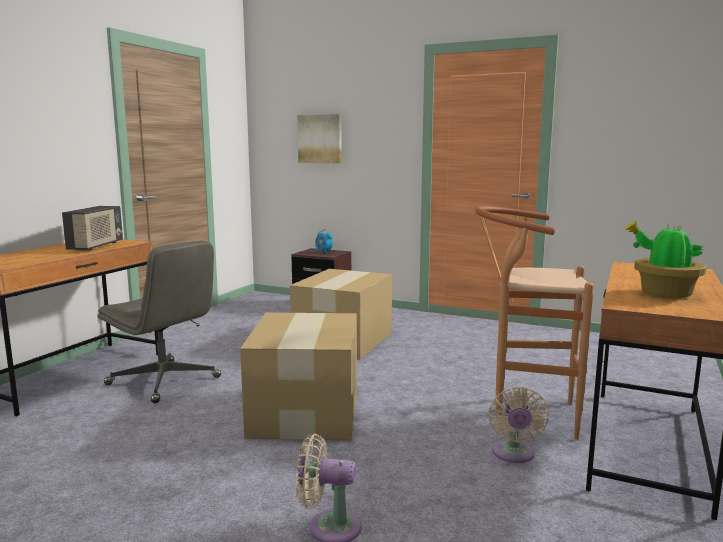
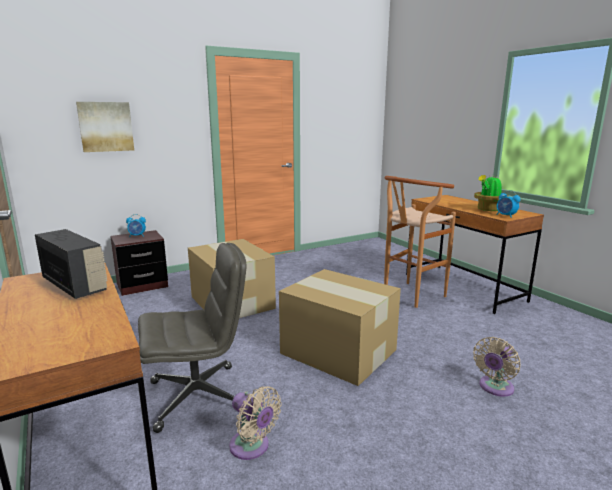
camera: 55 degrees left, 5 degrees up
(513, 454) = (449, 315): beige fan -> beige fan (252, 447)
(642, 304) = (506, 216): none -> alarm clock

